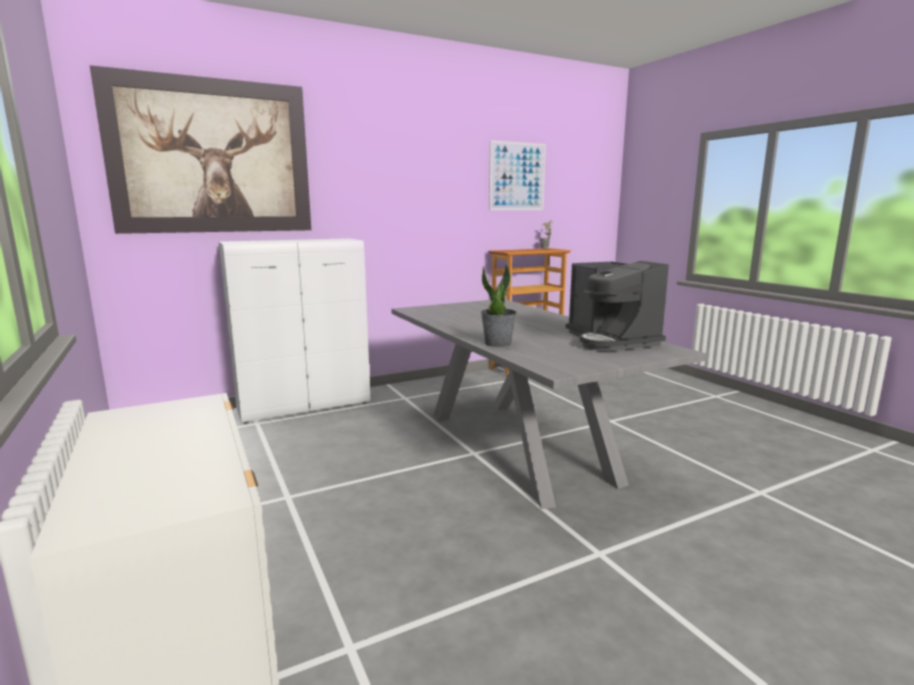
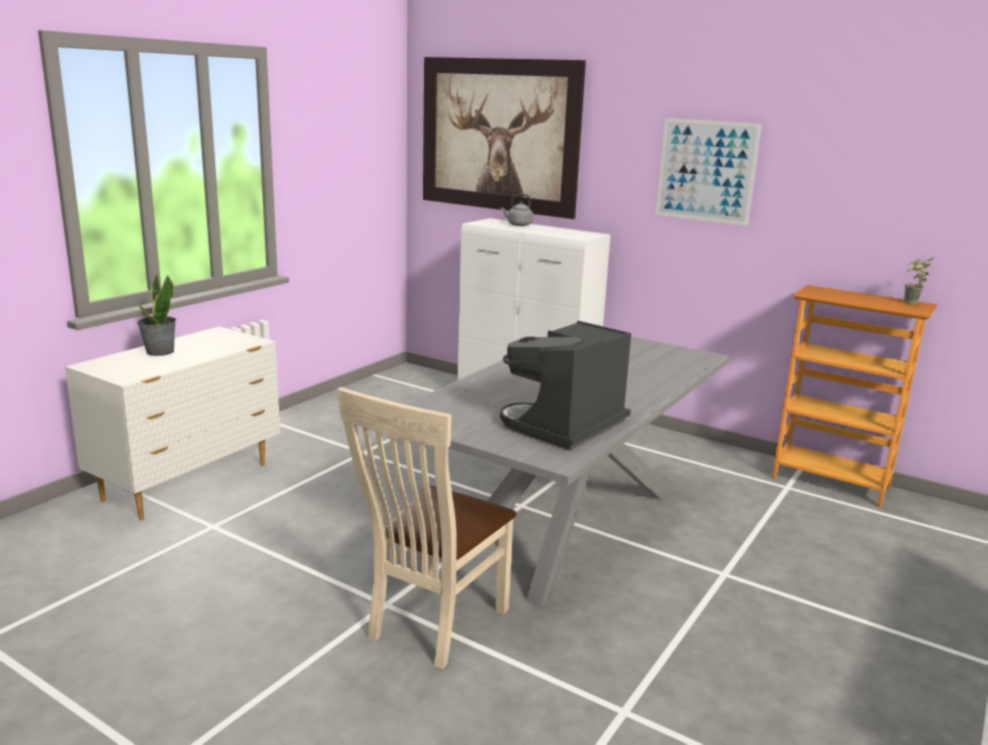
camera: 60 degrees right, 5 degrees up
(268, 241) = (518, 225): none -> grey kettle
(498, 343) = (481, 383): potted plant -> potted plant (159, 352)
(517, 176) = (886, 176): picture -> picture (706, 171)
(642, 538) = (431, 626): none -> beige chair

